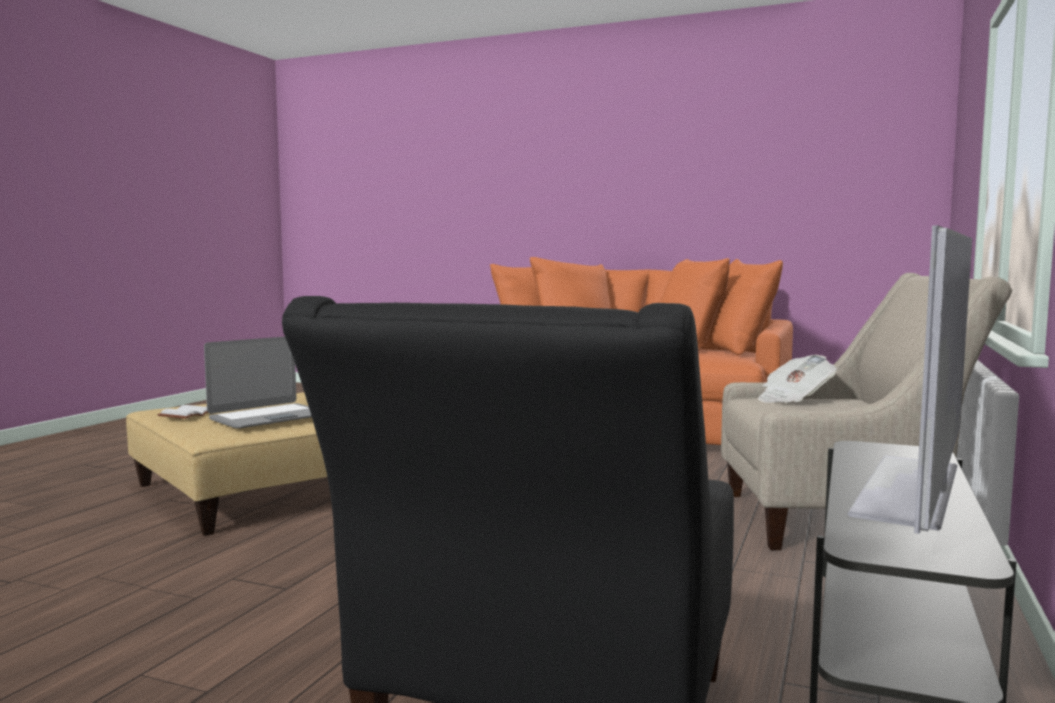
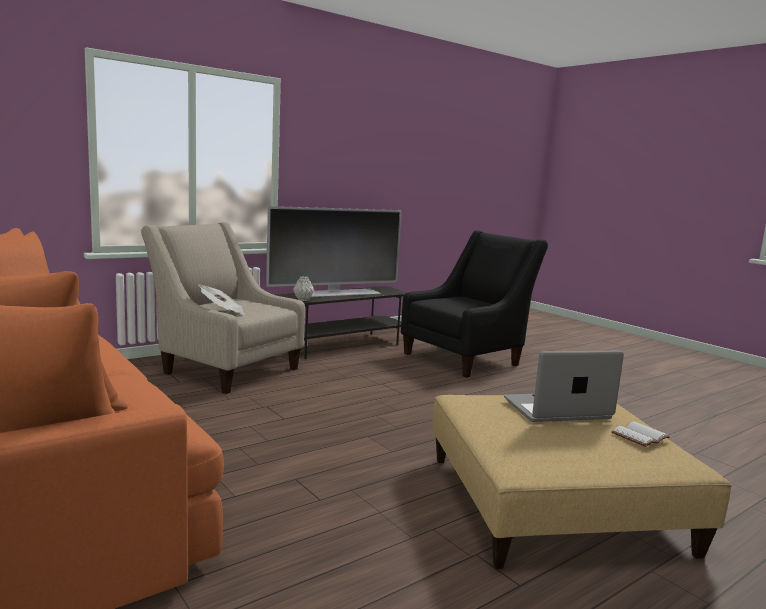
camera: 150 degrees left, 5 degrees up
(859, 450) = (303, 300): none -> grey vase

